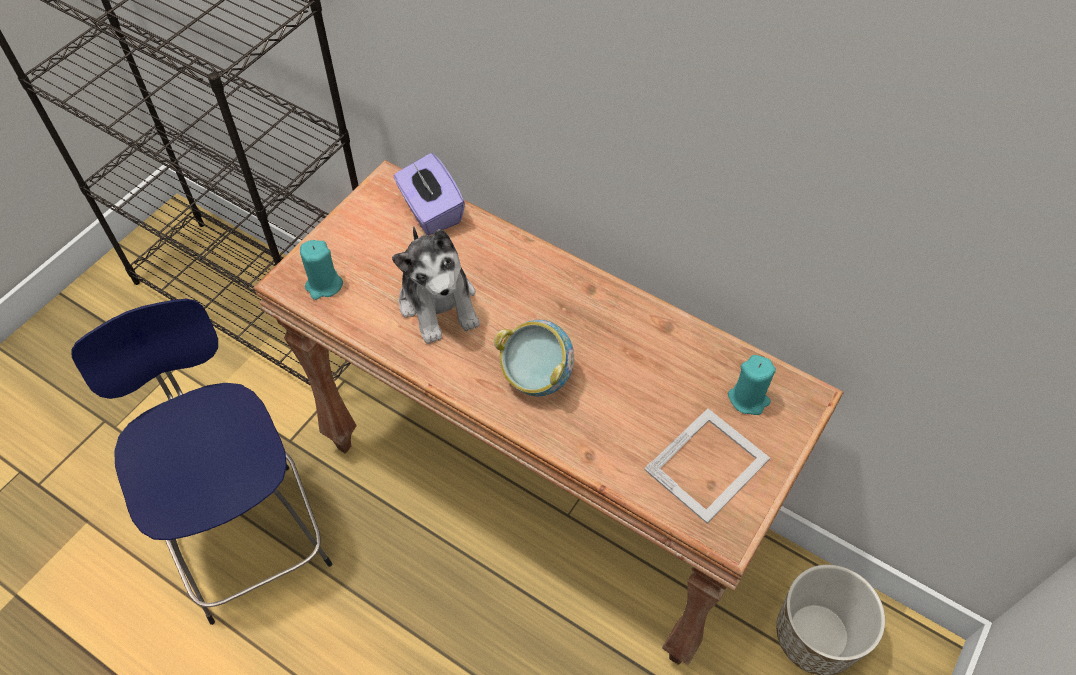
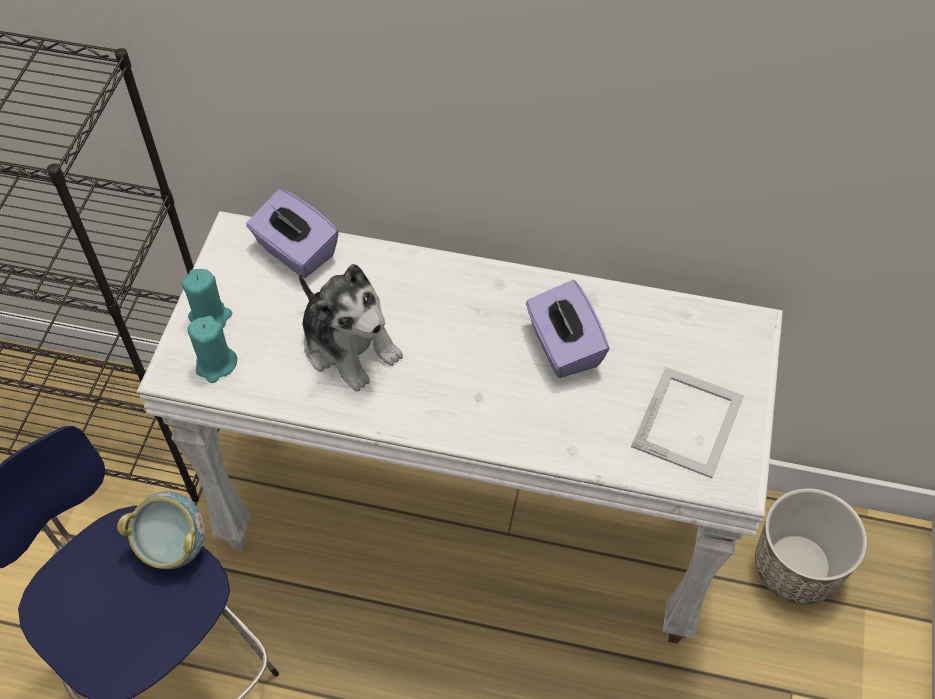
camera: 20 degrees left, 0 degrees up
(535, 377) = (483, 390): bowl -> bowl (173, 546)
(539, 493) = (469, 521): brown console table -> white console table
(622, 361) = (563, 347): none -> purple tissue box
(748, 399) = (699, 345): turquoise candle -> turquoise candle (210, 316)

